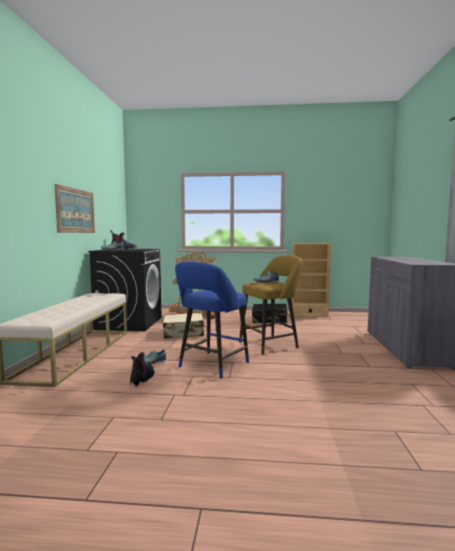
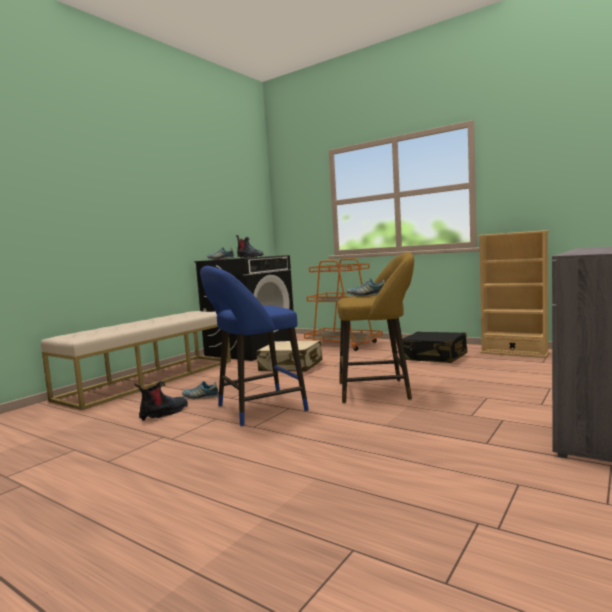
camera: 30 degrees right, 0 degrees up
(75, 211) = (173, 214): picture -> none

